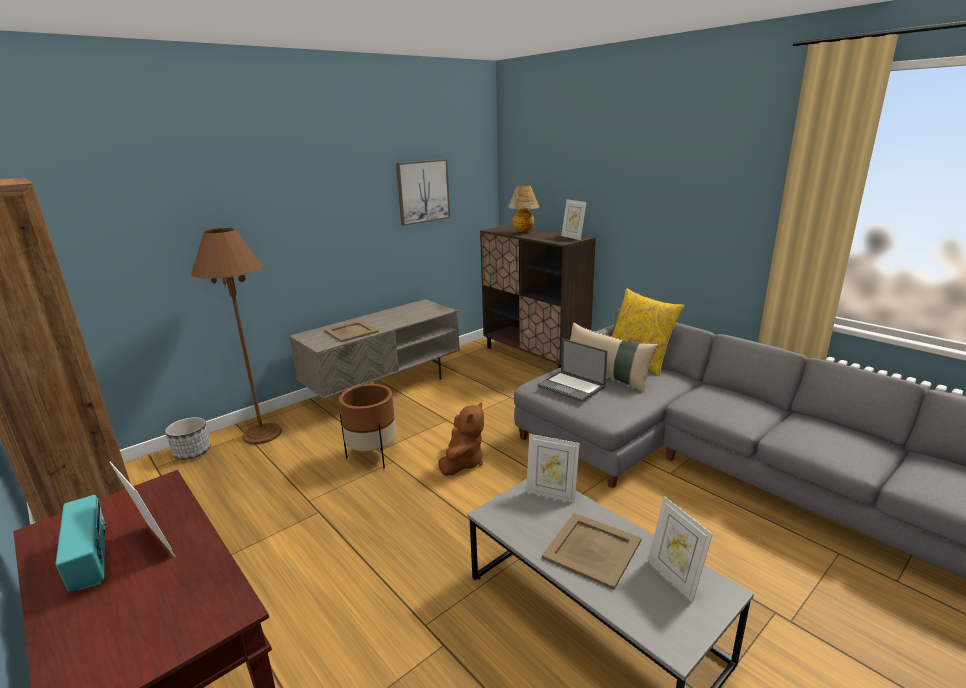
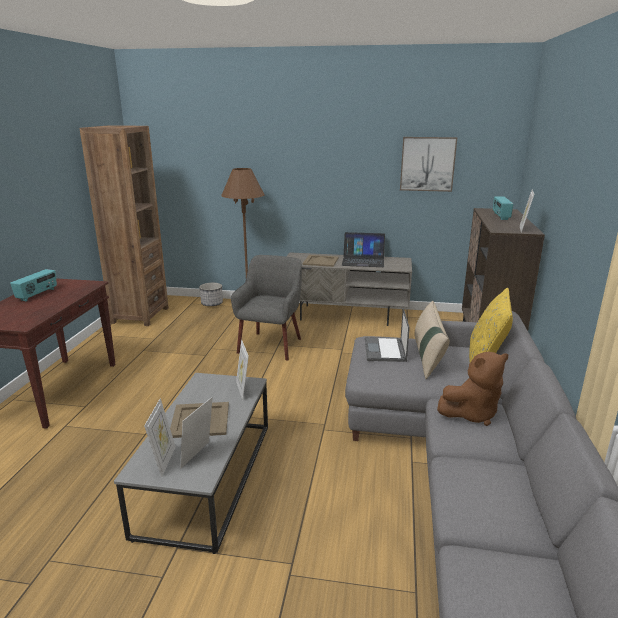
camera: 50 degrees right, 0 degrees up
(153, 544) = (54, 298): picture frame -> picture frame (164, 461)
(373, 456) = (271, 345): brown planter -> grey armchair
(392, 316) = (363, 261): none -> laptop
(463, 462) = (303, 374): brown plush toy -> brown plush toy (471, 414)
(523, 232) = (500, 216): table lamp -> radio

